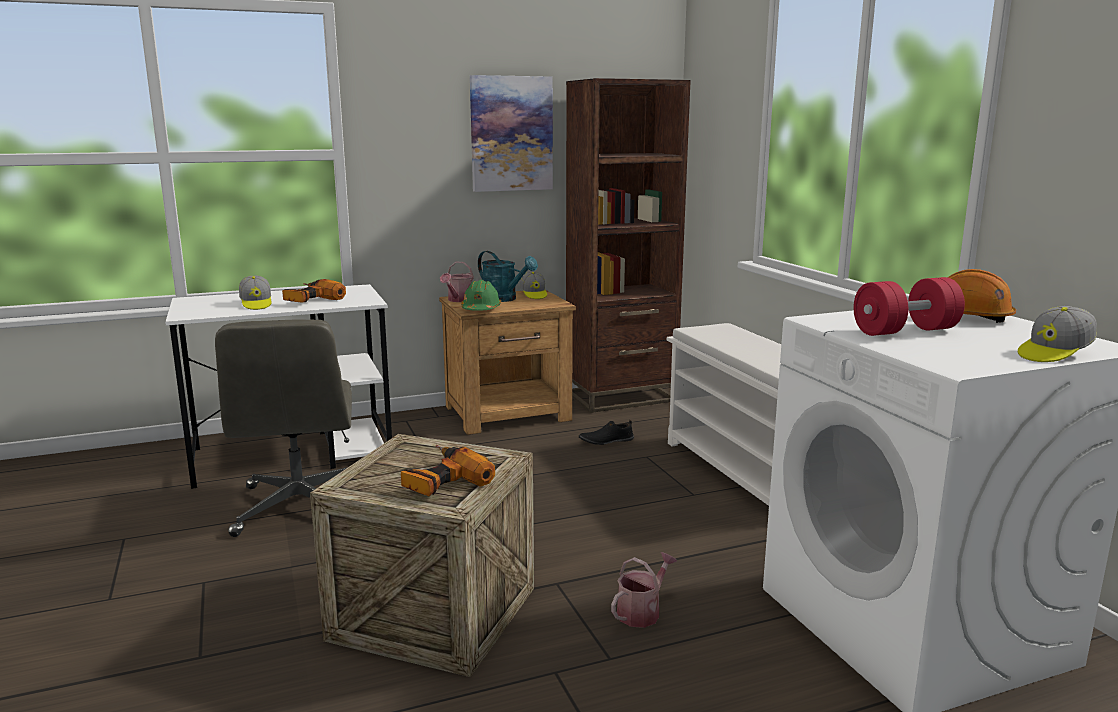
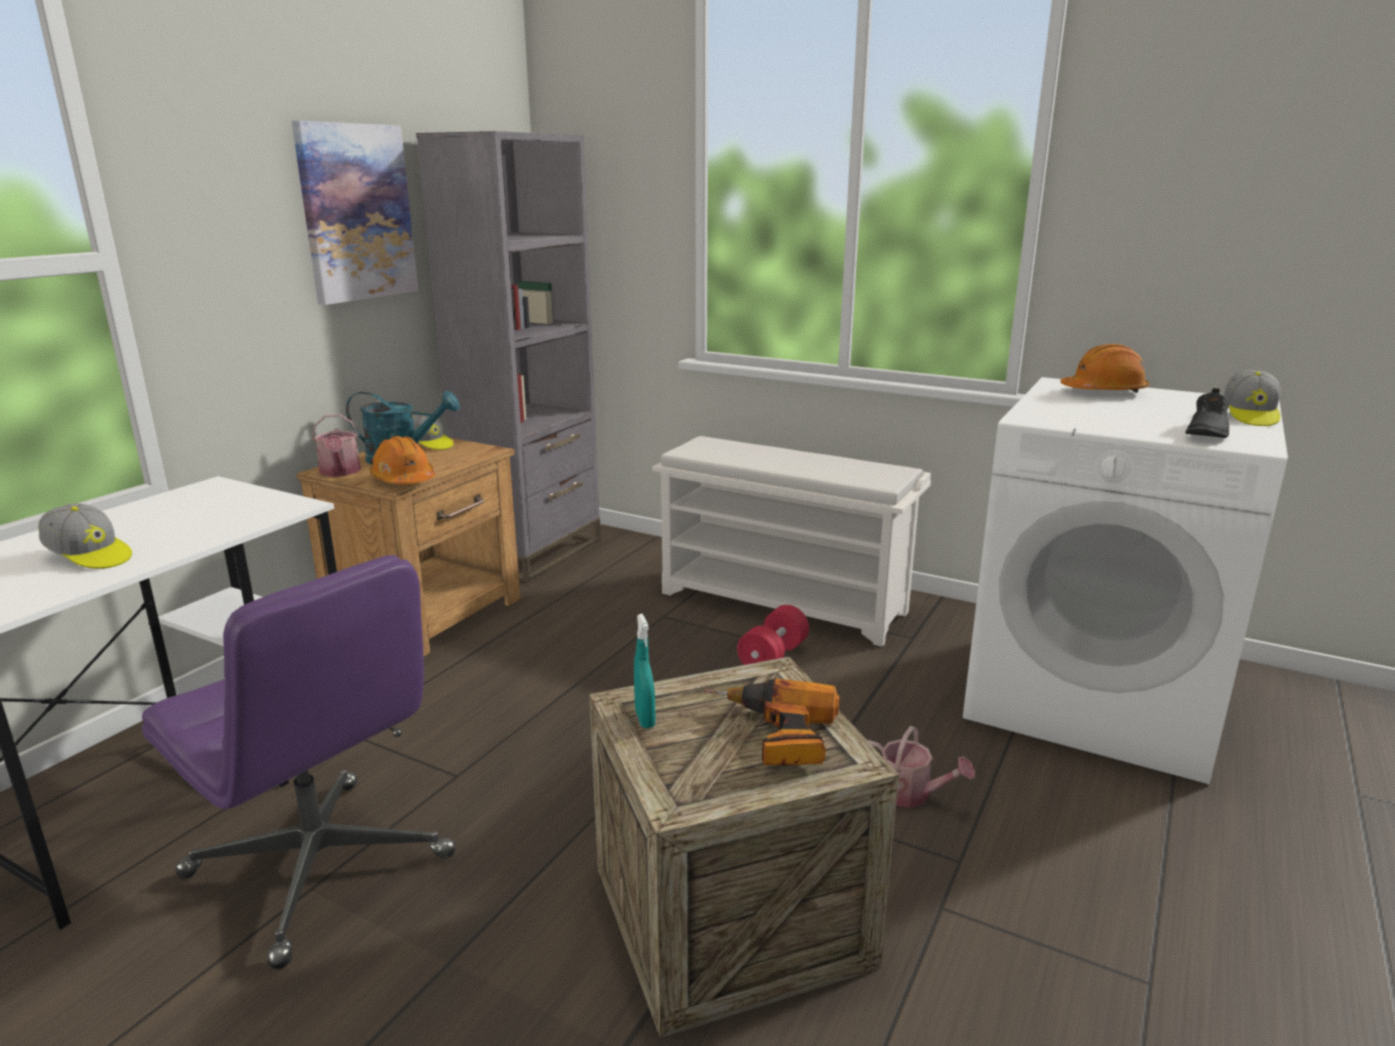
camera: 40 degrees left, 5 degrees up
(299, 507) = (322, 867): grey office chair -> purple office chair
(309, 299) = (178, 525): power drill -> none
(399, 451) = (645, 719): none -> turquoise spray bottle
(481, 309) = (404, 480): green hard hat -> orange hard hat
(606, 440) = (595, 612): black shoe -> black shoe (1205, 432)
(620, 397) = (533, 552): brown bookcase -> grey bookcase
(642, 612) = (911, 794): watering can -> watering can turned 120 degrees clockwise
(905, 331) = (1116, 416): red dumbbell -> red dumbbell (773, 657)

